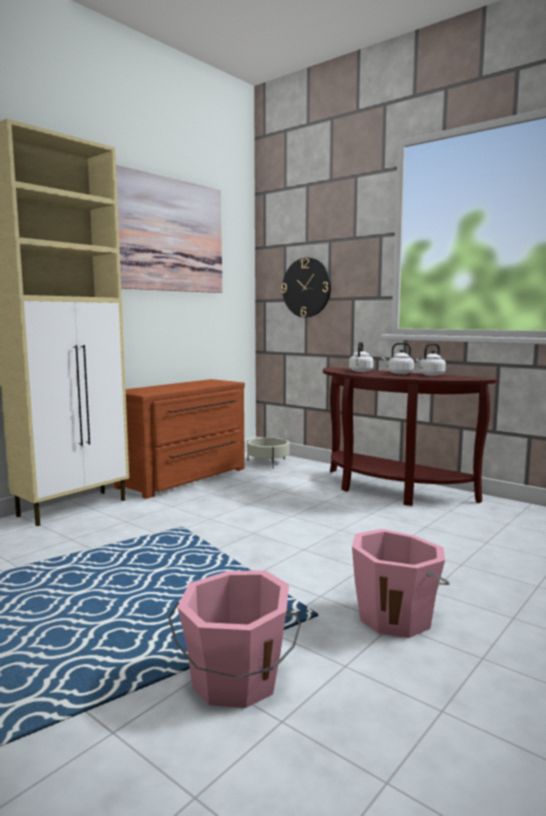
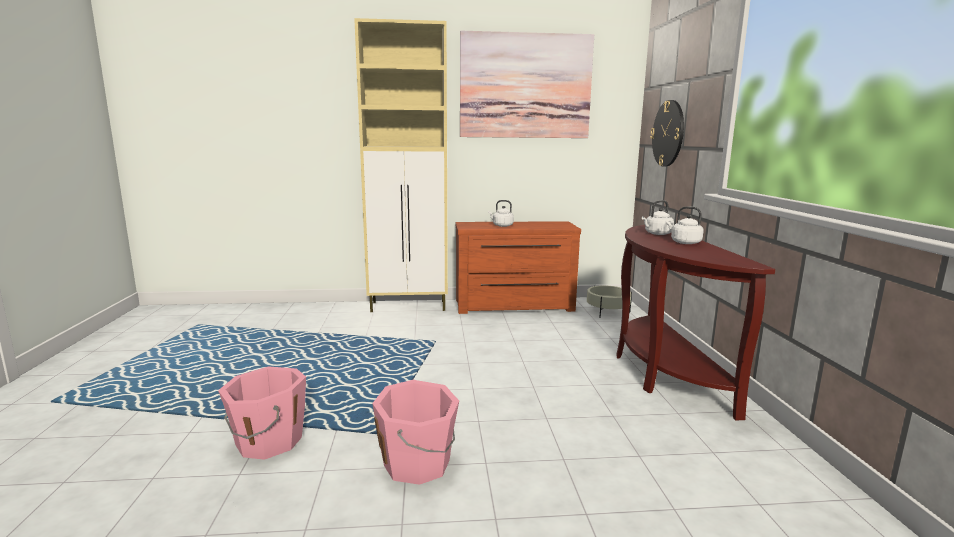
camera: 45 degrees right, 5 degrees up
(430, 375) = (709, 250): white kettle -> white kettle (501, 225)

